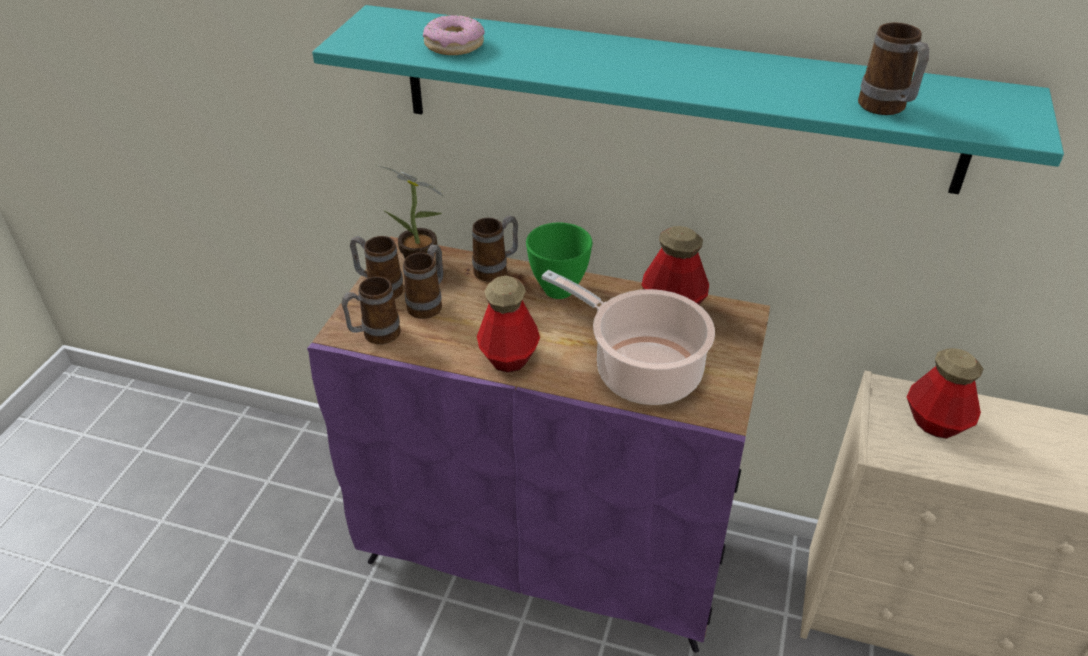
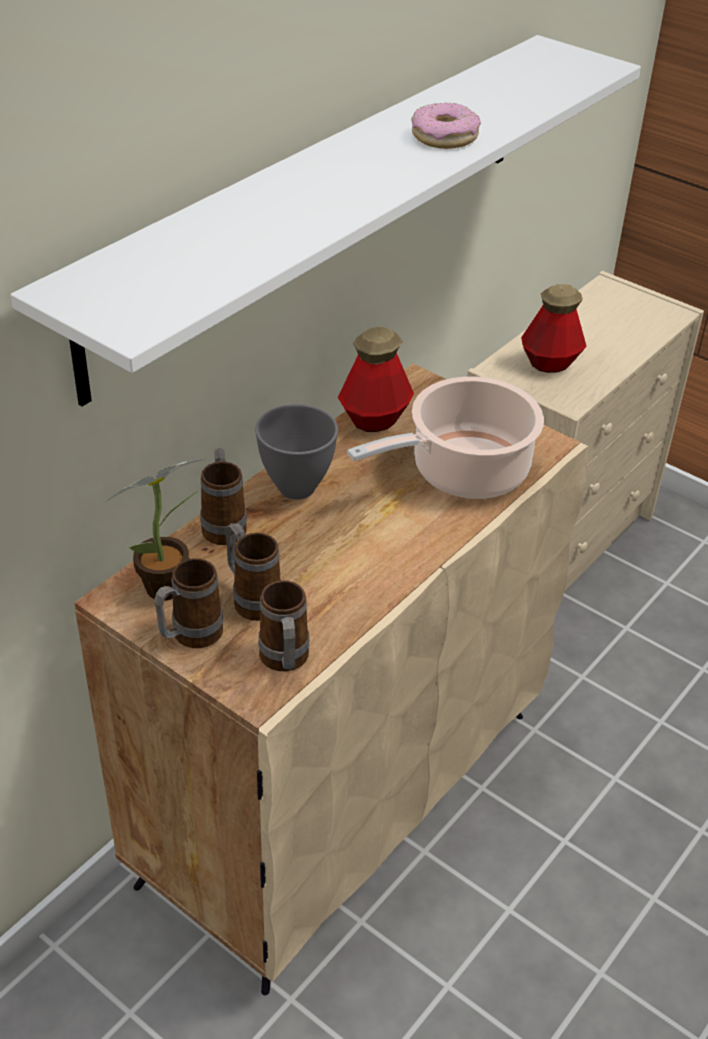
camera: 70 degrees left, 0 degrees up
(454, 45) = (213, 256): donut -> donut (444, 137)
(509, 357) = (391, 558): bottle -> none
(548, 549) = (342, 793): purple cabinet -> beige cabinet
(560, 290) = (297, 486): green bowl -> grey bowl
(673, 98) = (322, 203): turquoise shelf -> white shelf
(886, 110) = (535, 97): mug -> none

